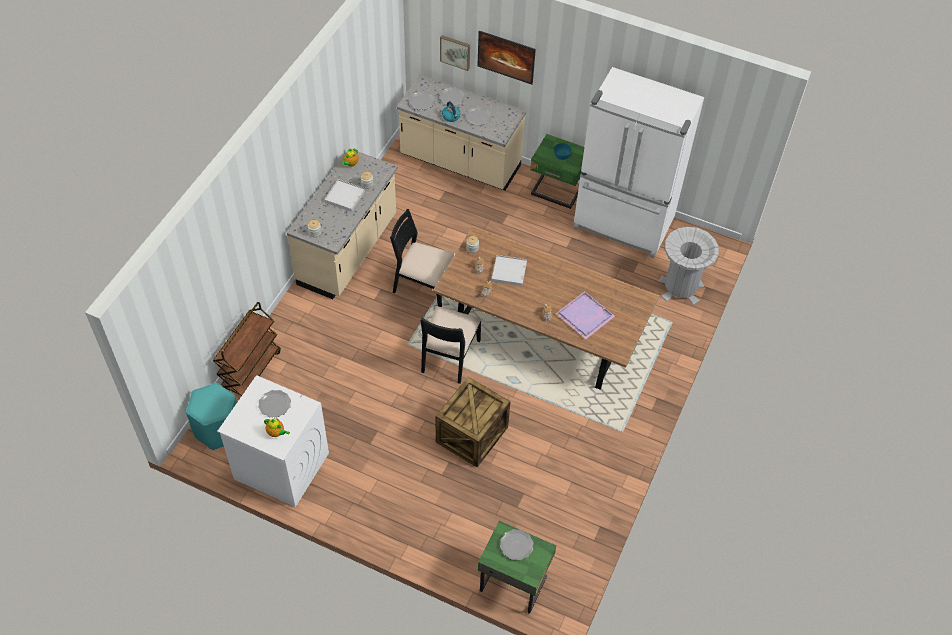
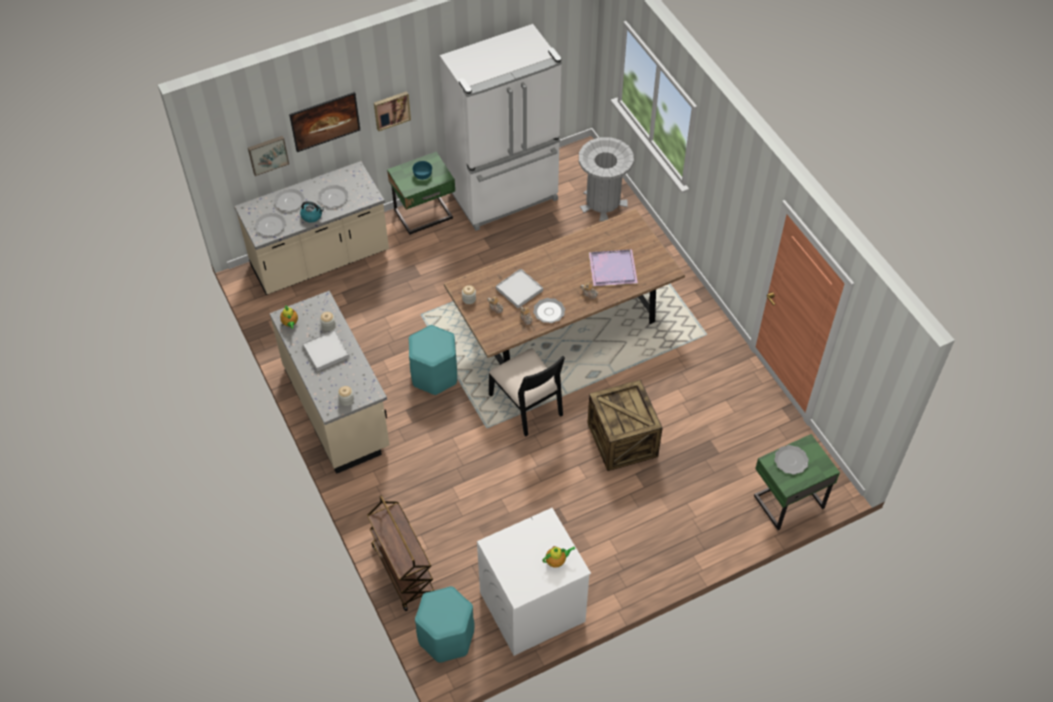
camera: 50 degrees left, 0 degrees up
(274, 404) = (524, 545): plate -> plate (549, 312)
(424, 286) = (434, 375): black chair -> turquoise stool
(562, 86) = (391, 110): none -> picture

